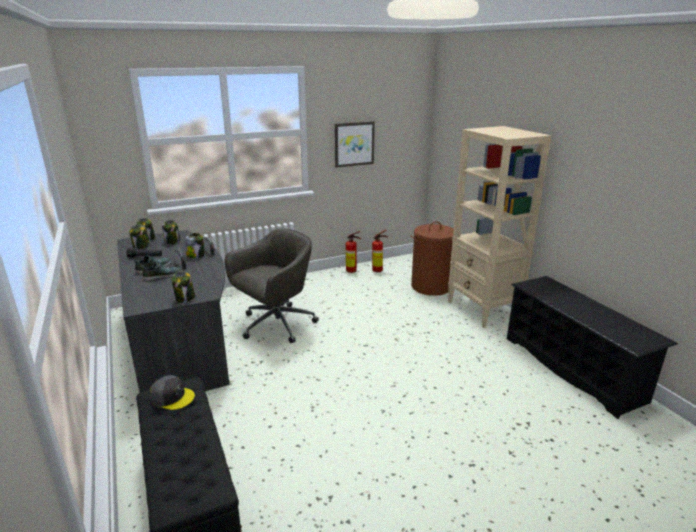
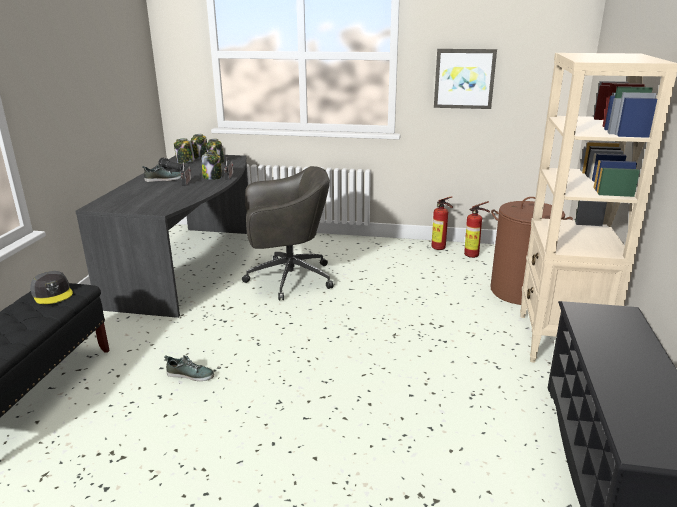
camera: 35 degrees right, 0 degrees up
(163, 275) = (159, 187): shoe -> shoe (190, 375)
(185, 298) = (140, 208): jar -> none

